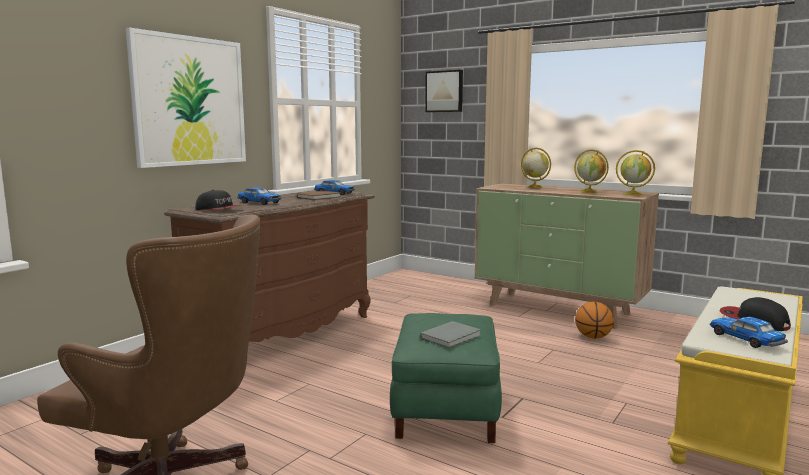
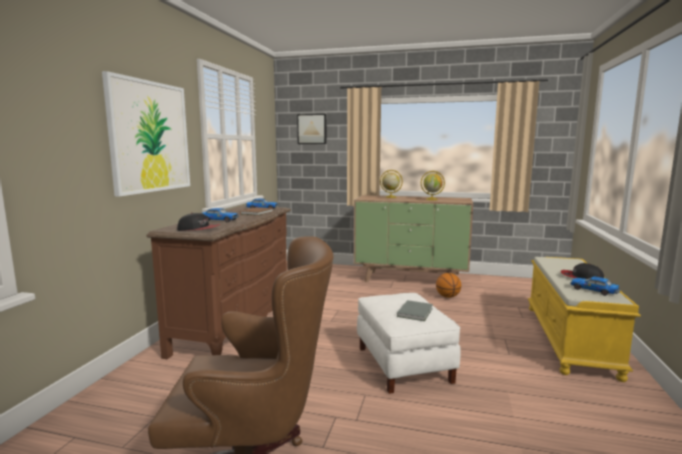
camera: 20 degrees left, 0 degrees up
(445, 409) = (402, 364): green ottoman -> white ottoman
(633, 194) = (460, 200): globe -> none

